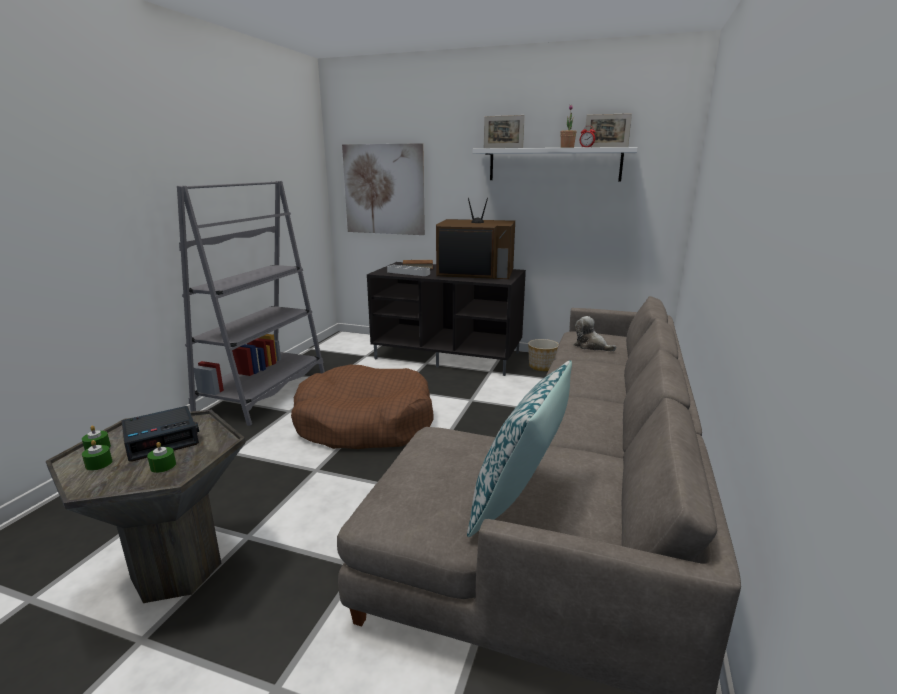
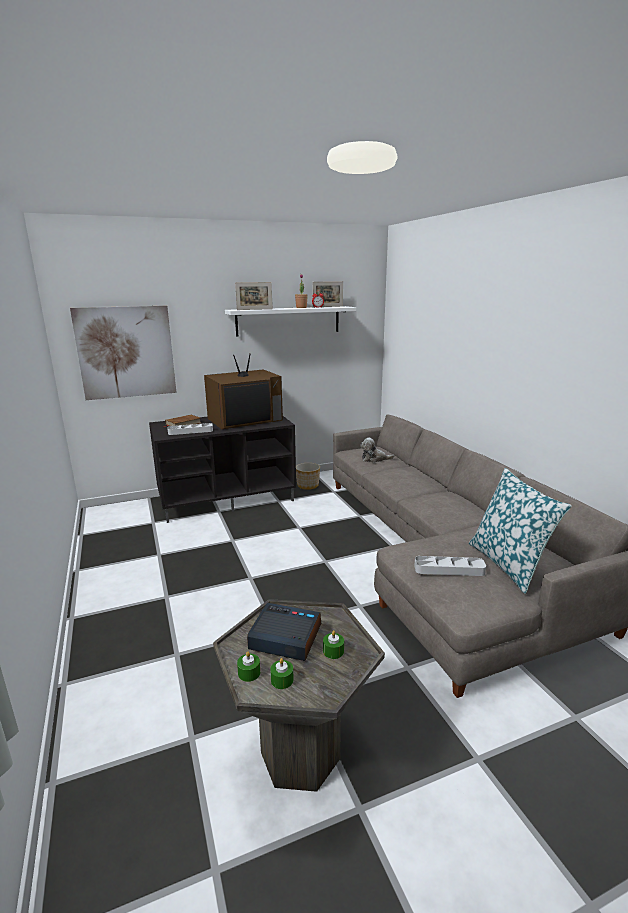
camera: 40 degrees left, 0 degrees up
(162, 440) = (284, 638): alarm clock -> alarm clock turned 90 degrees counterclockwise
(264, 394) = (110, 593): grey bookcase -> none
(364, 423) = (251, 577): brown dog bed -> none
(437, 471) = (449, 569): none -> grey tray

